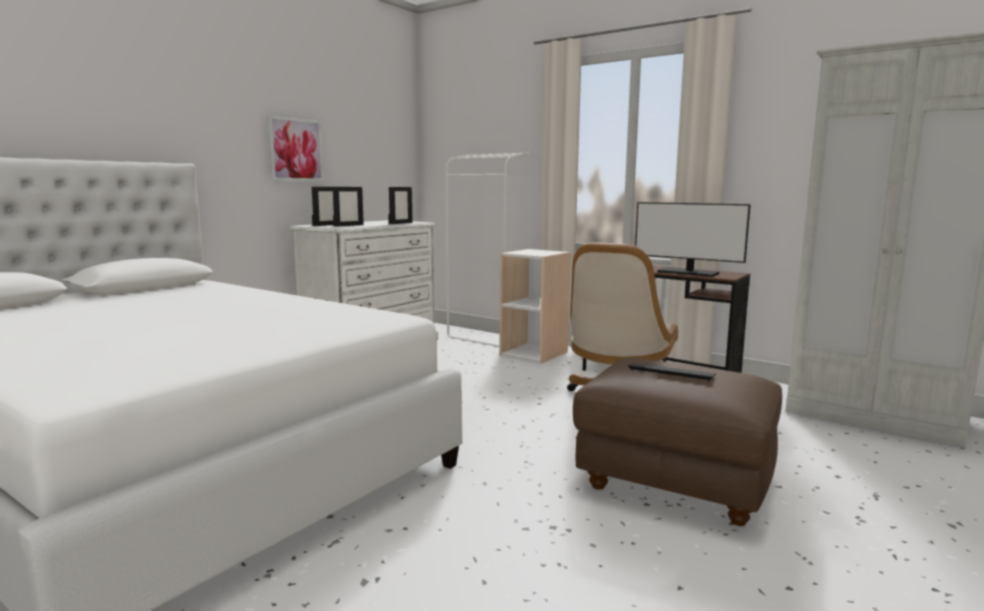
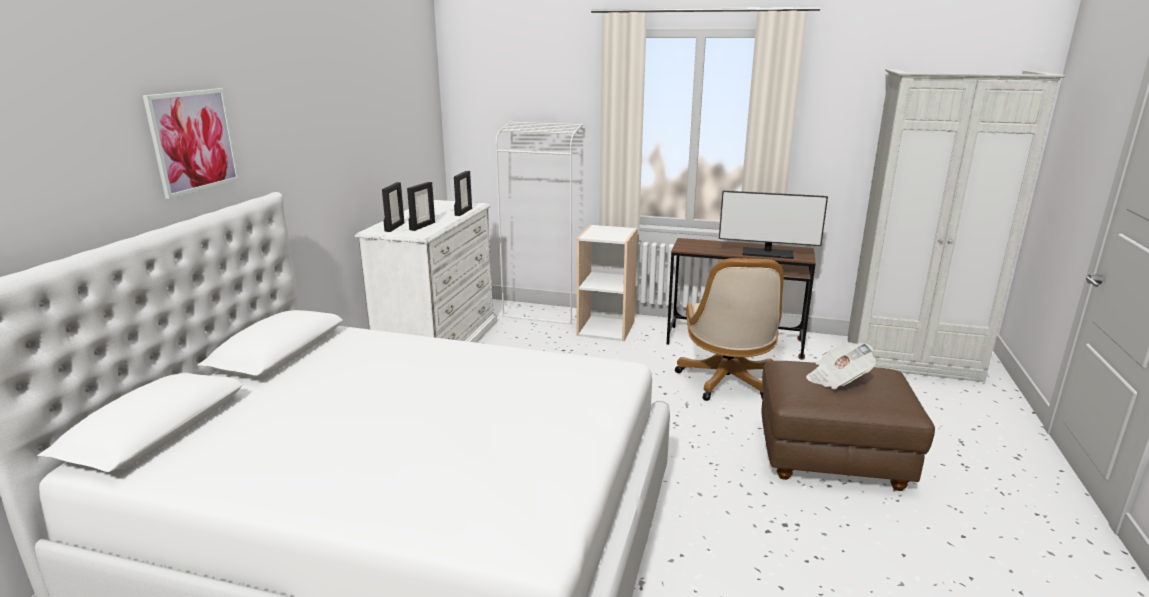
camera: 20 degrees left, 10 degrees up
(295, 150) = (348, 144): picture -> picture (193, 141)
(671, 372) = (837, 380): keyboard -> newspaper

